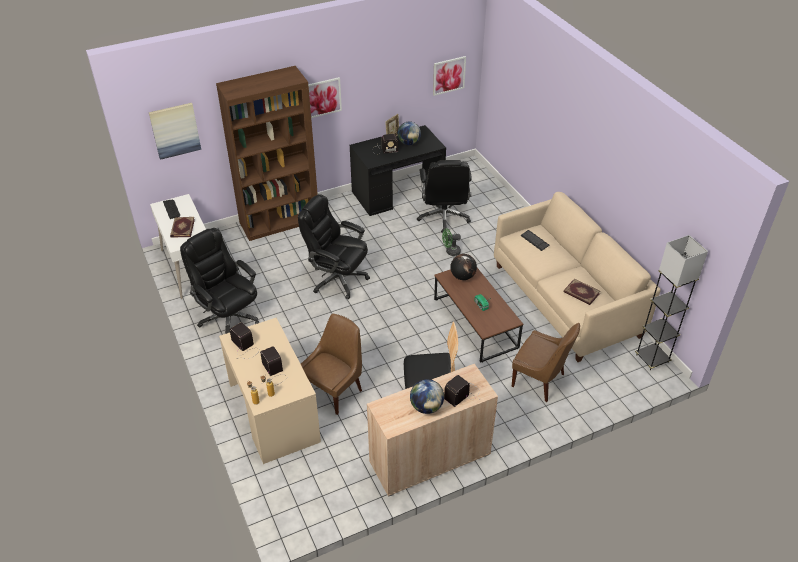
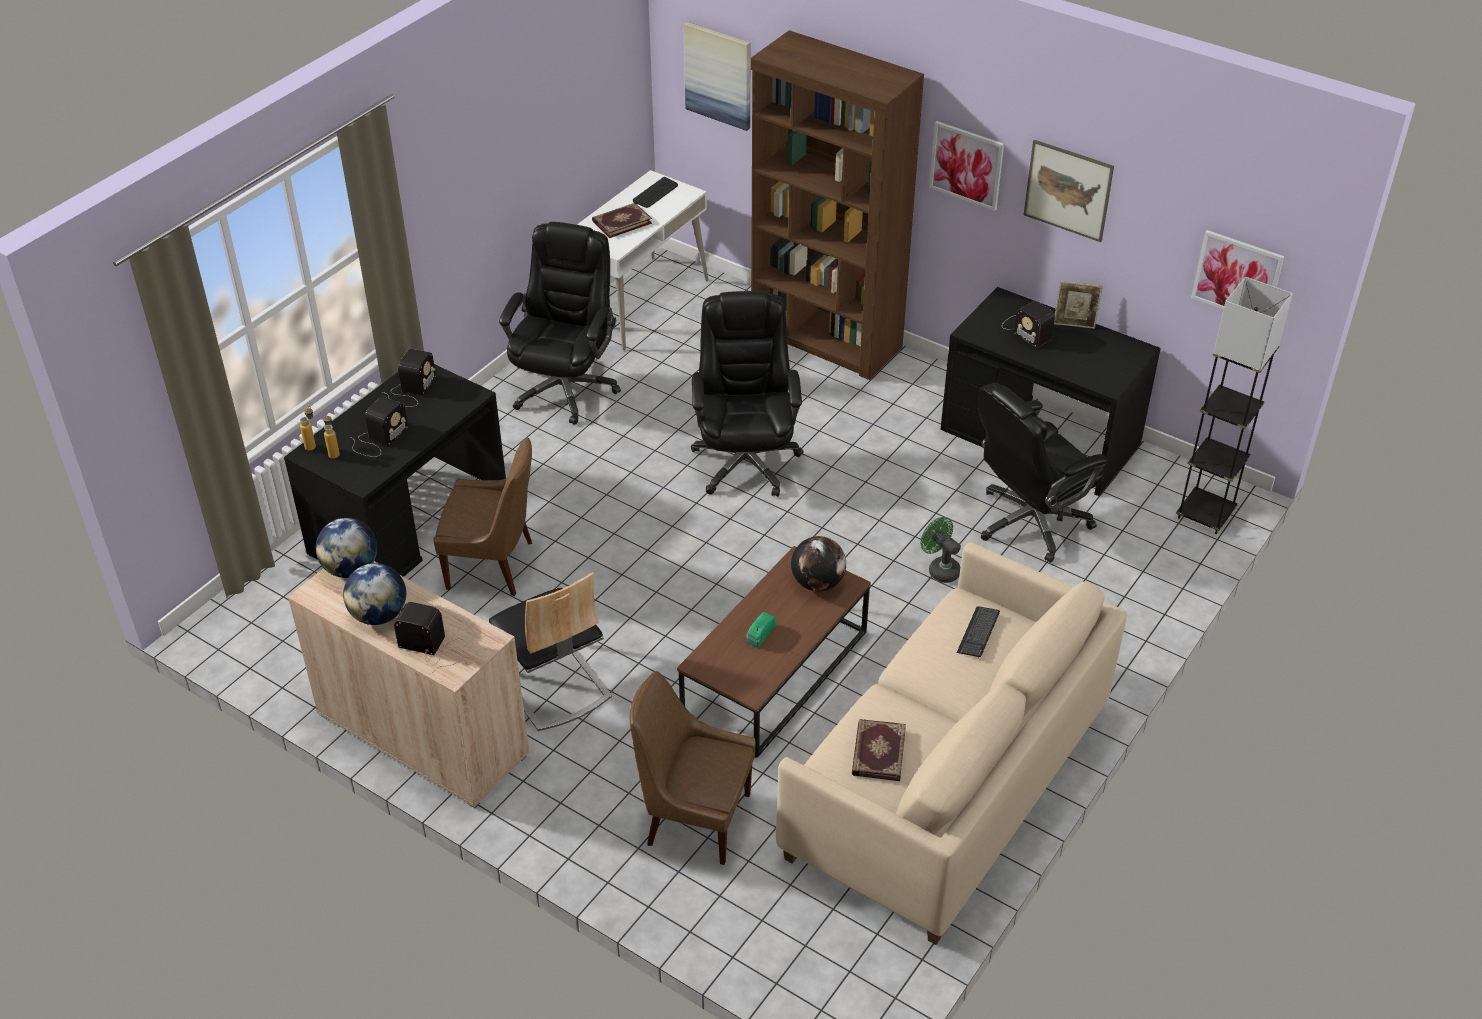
camera: 60 degrees right, 0 degrees up
(273, 412) = (408, 520): beige desk -> black desk
(372, 81) = (1068, 190): none -> picture
(409, 143) = (1079, 350): globe -> globe (351, 569)
(540, 381) = (694, 818): brown chair -> brown chair turned 105 degrees clockwise
(652, 358) = (885, 981): grey floor lamp -> grey floor lamp (1205, 514)

